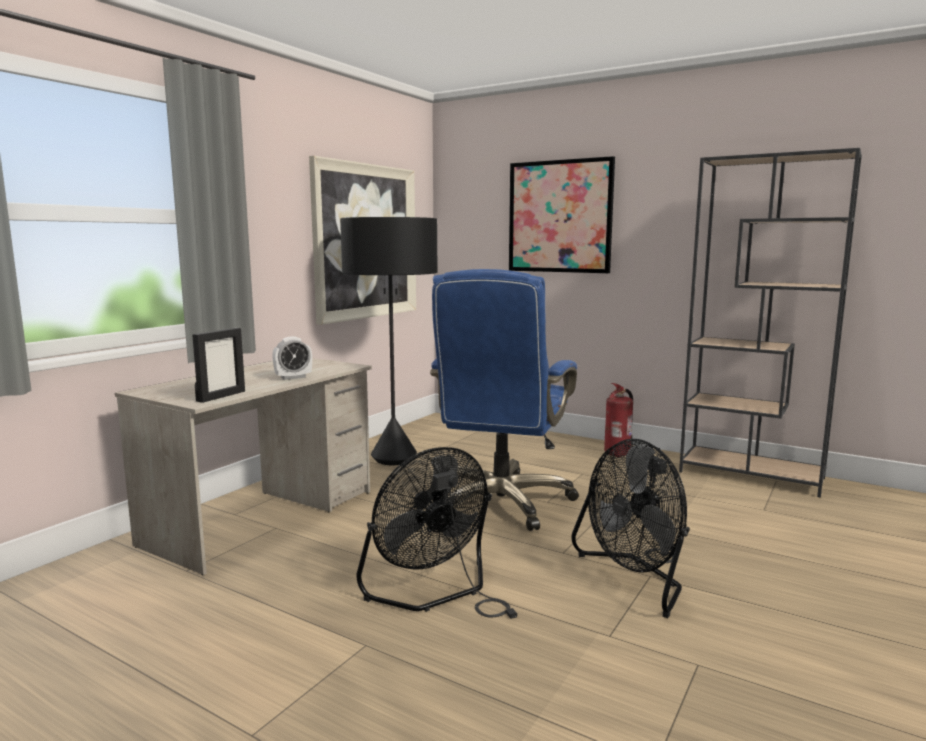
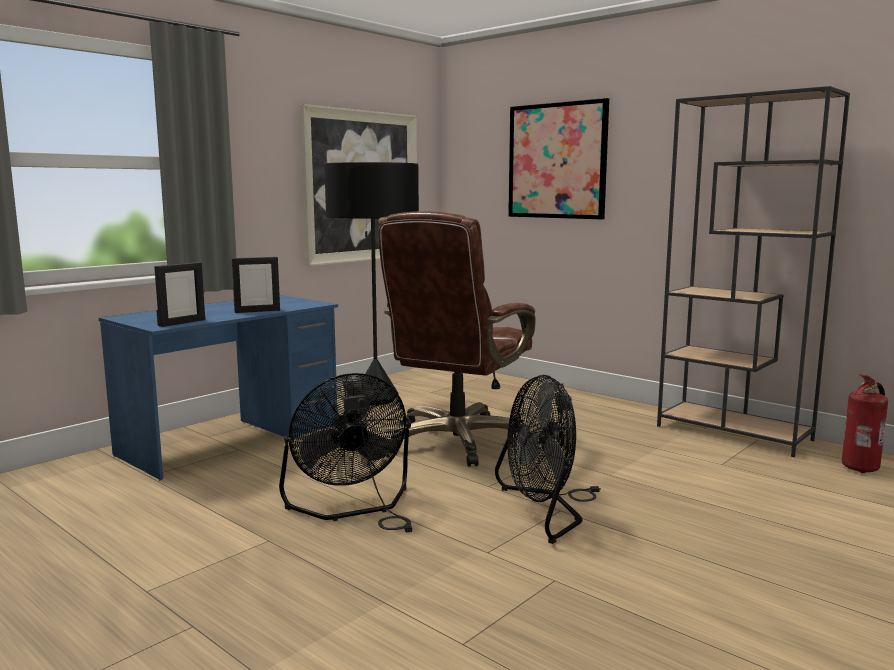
camera: 10 degrees right, 0 degrees up
(263, 517) = (232, 440): beige desk -> blue desk
(293, 377) = (257, 311): alarm clock -> picture frame
(500, 500) = (457, 440): blue office chair -> brown office chair
(618, 454) = (604, 406): fire extinguisher -> fire extinguisher (862, 468)

